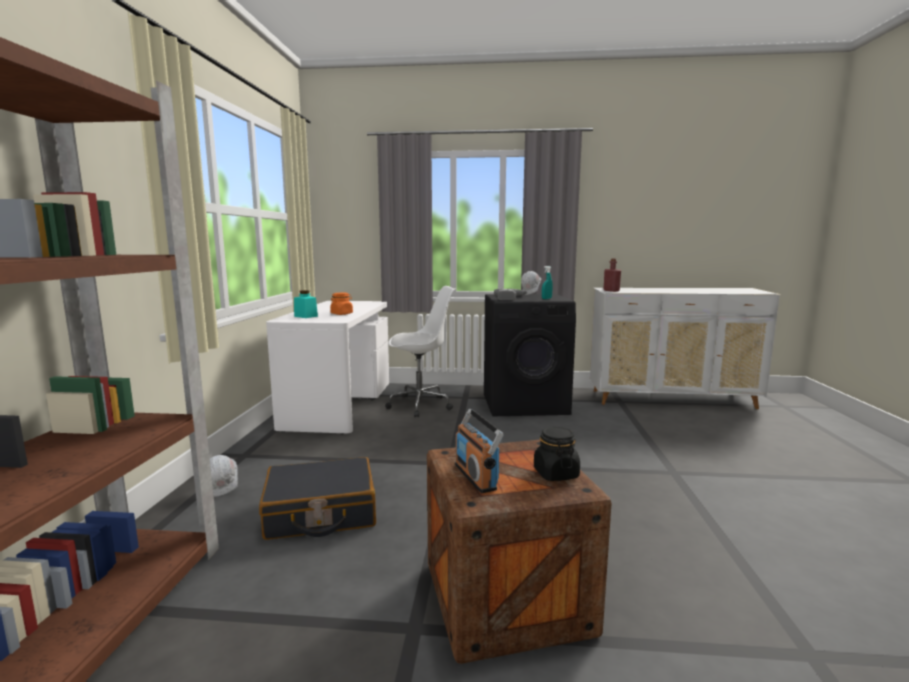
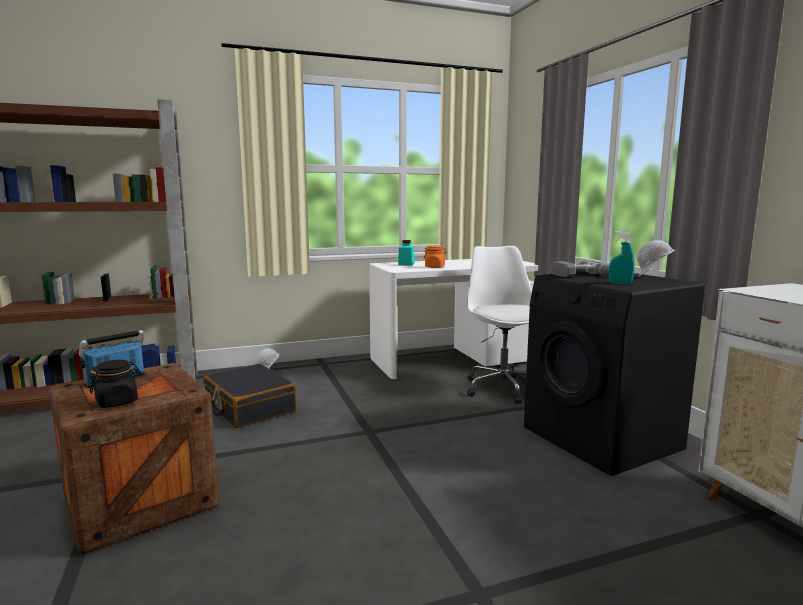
camera: 65 degrees right, 0 degrees up
(421, 405) = (501, 388): white office chair -> white office chair turned 150 degrees counterclockwise
(611, 291) = (760, 289): red bottle -> none

